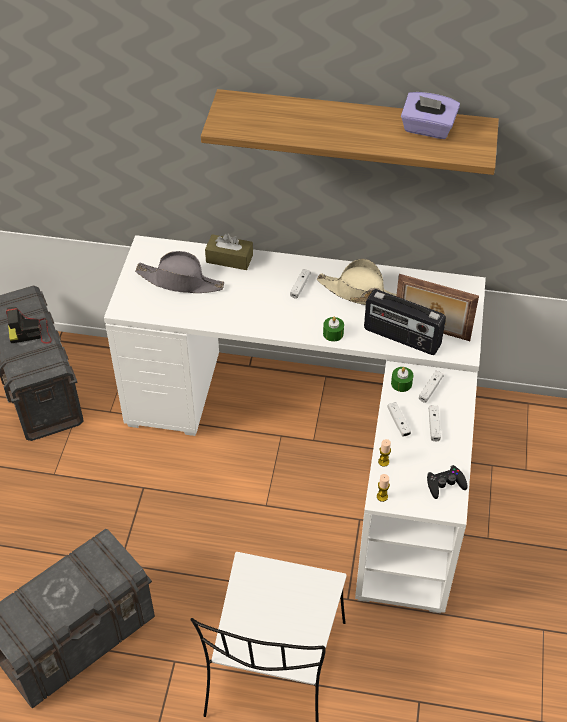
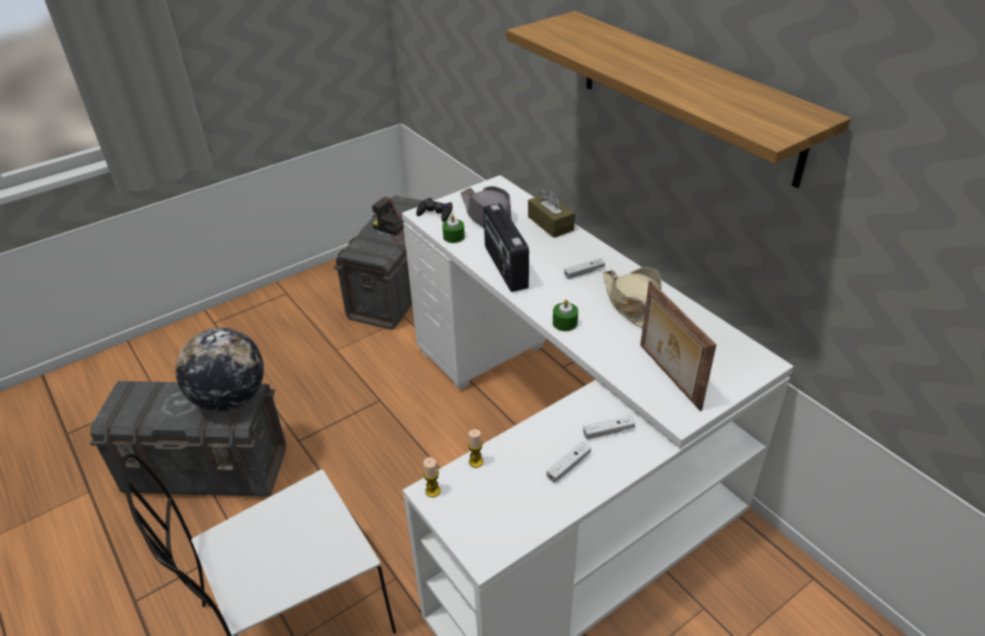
camera: 45 degrees right, 10 degrees down
(96, 560) = (230, 398): none -> globe
(398, 422) = (536, 438): white game controller -> none
(401, 338) = (627, 365): radio -> radio (504, 267)
(401, 383) = (584, 407): green candle -> green candle (454, 237)
(427, 129) = (741, 96): purple tissue box -> none
(445, 484) = (508, 528): black game controller -> black game controller (435, 213)

